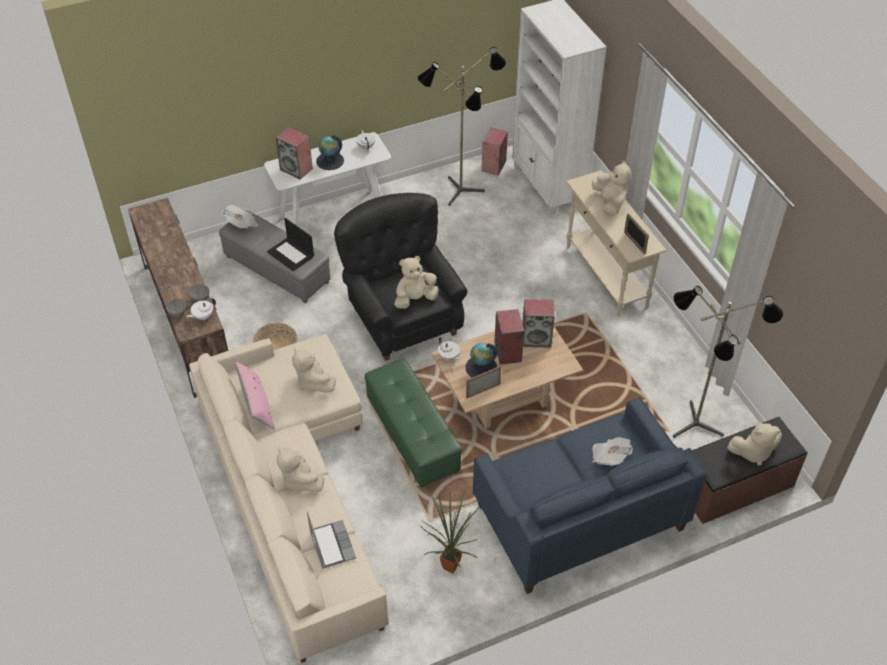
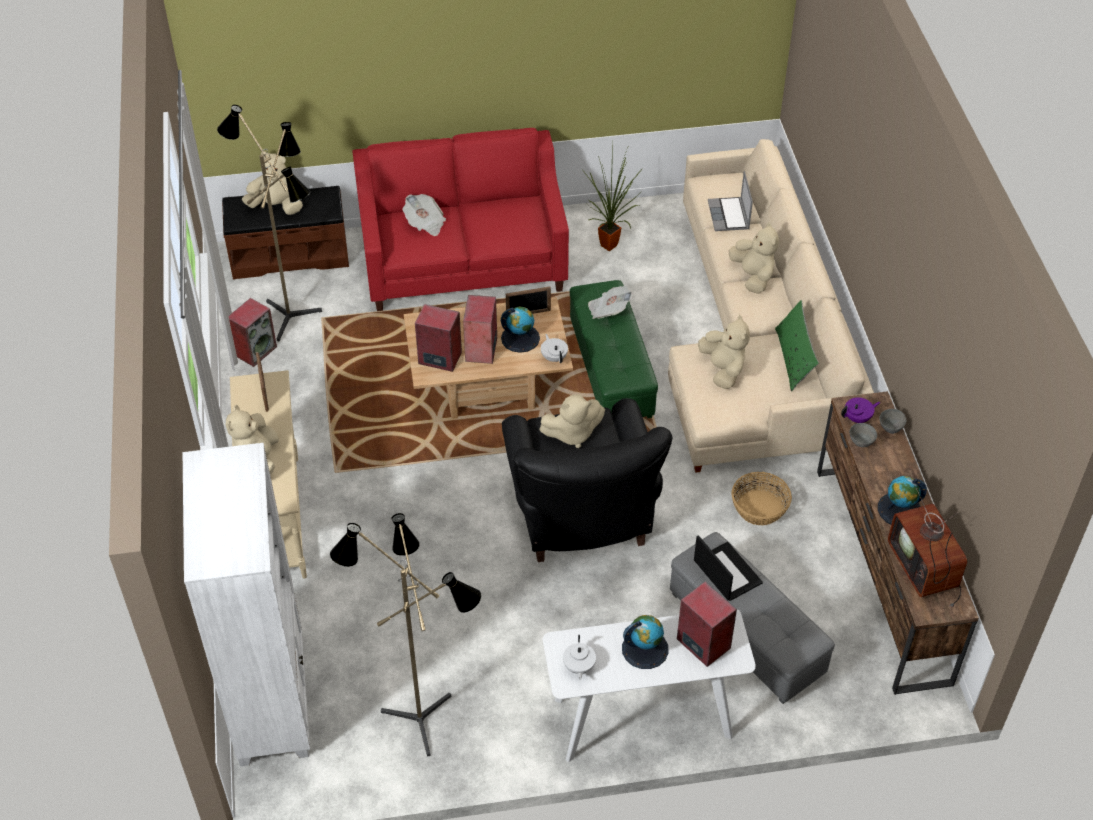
camera: 165 degrees left, 0 degrees up
(159, 228) = (925, 568): none -> television
(174, 260) = (899, 509): none -> globe
(203, 316) = (858, 418): white teapot -> purple teapot
(241, 224) = (798, 644): newspaper -> newspaper (608, 310)
(256, 405) = (794, 358): pink pillow -> green pillow
(494, 166) = (342, 764): speaker -> speaker (255, 350)
(579, 516) = (463, 261): blue sofa -> red sofa

